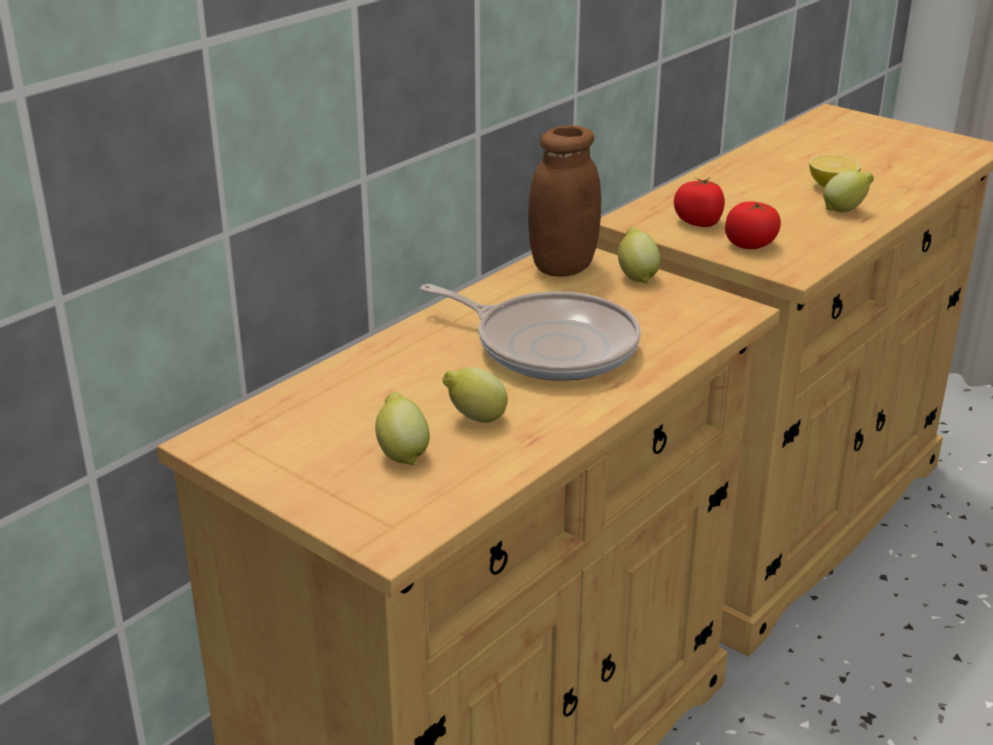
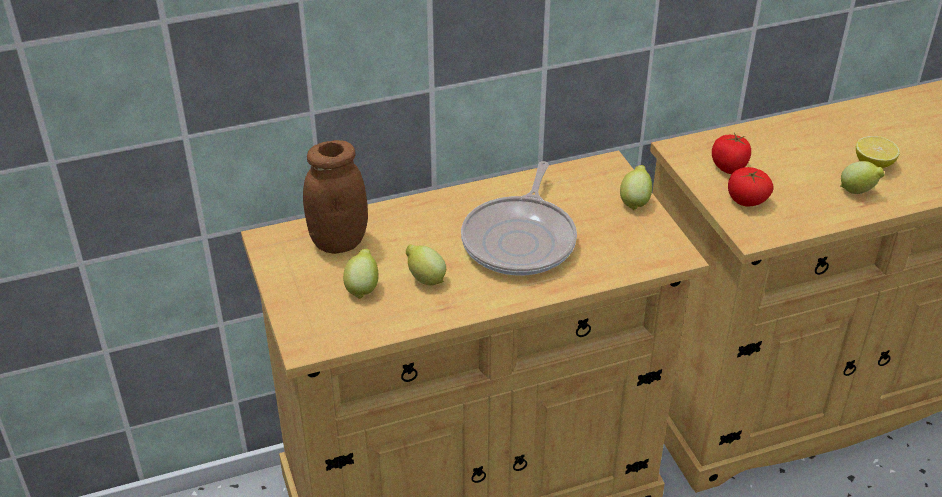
camera: 30 degrees right, 10 degrees up
(549, 346) = (521, 240): frying pan -> frying pan turned 45 degrees clockwise
(562, 266) = (592, 176): brown jar -> brown jar (339, 242)

